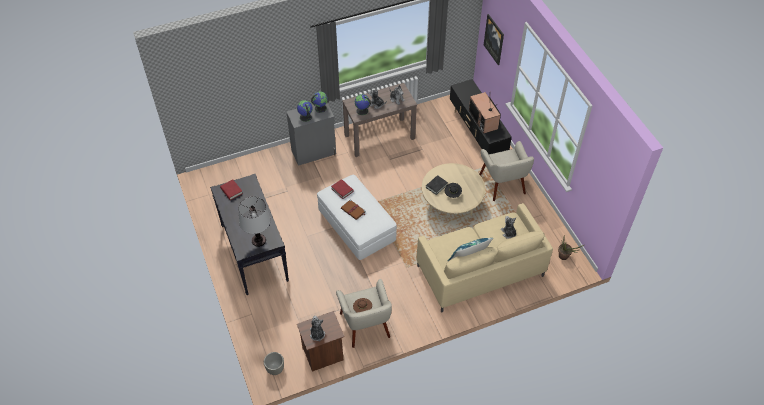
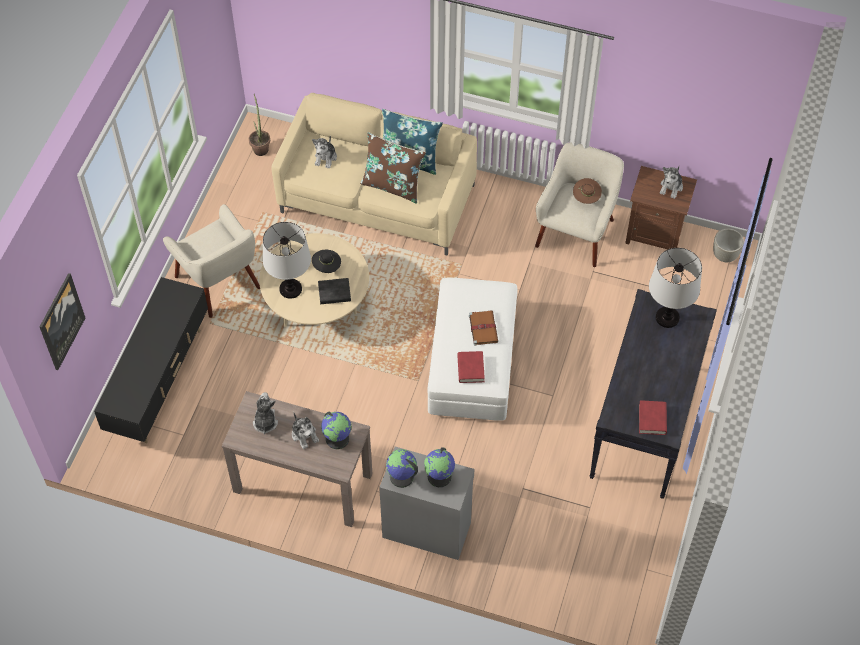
camera: 140 degrees left, 5 degrees up
(457, 175) = (290, 288): none -> table lamp
(461, 242) = (393, 185): none -> brown pillow
(484, 120) = (164, 328): television -> none
(503, 184) = (219, 282): beige armchair -> beige armchair turned 120 degrees clockwise

